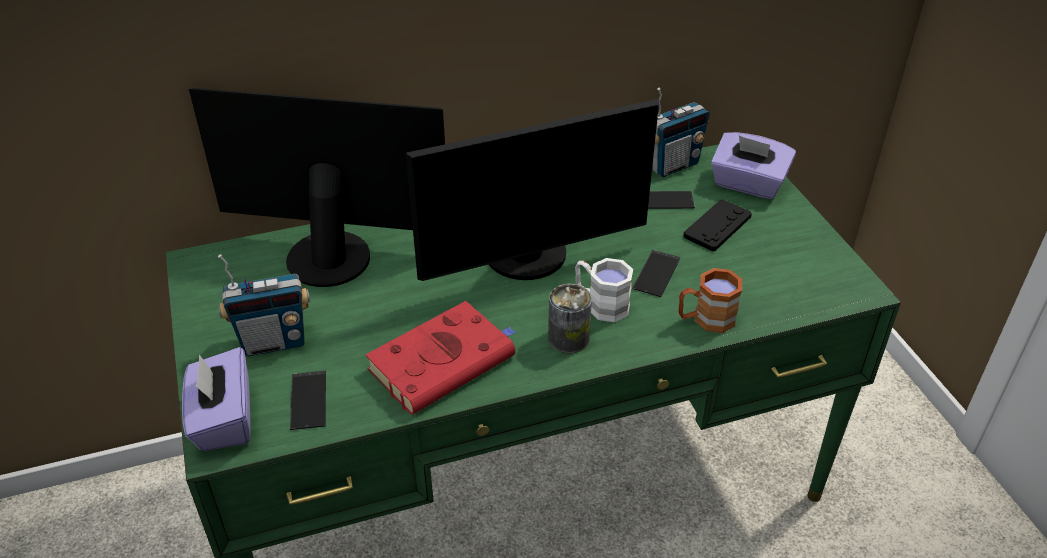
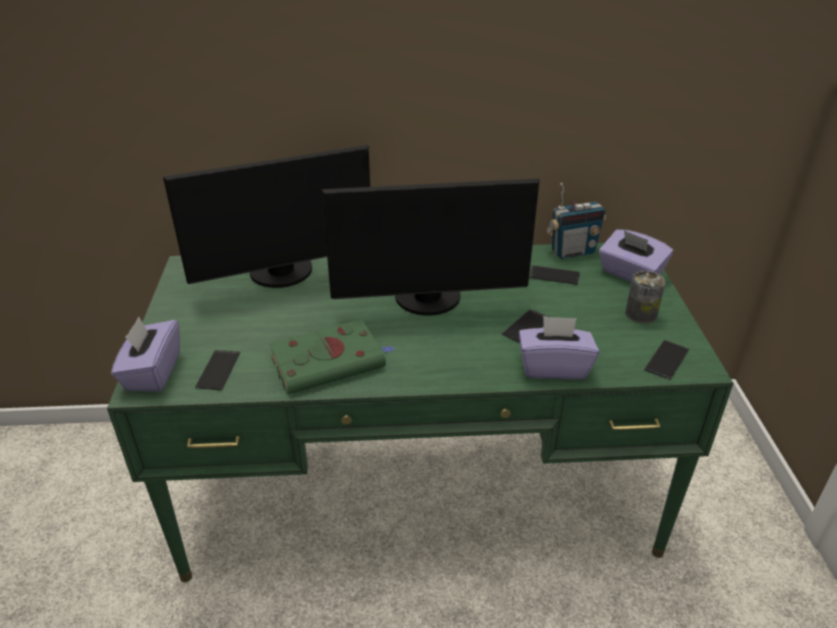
camera: 15 degrees right, 5 degrees down
(274, 342) = (213, 326): radio -> none
(331, 253) = (283, 274): monitor -> monitor turned 135 degrees clockwise
(444, 361) = (331, 361): red book -> green book
(568, 338) = (434, 361): can -> can (641, 314)
(600, 304) = (471, 341): white mug -> none
(705, 319) = (553, 367): brown mug -> purple tissue box
(717, 226) = (591, 300): black game controller -> none
(823, 287) = (666, 360): none -> phone

